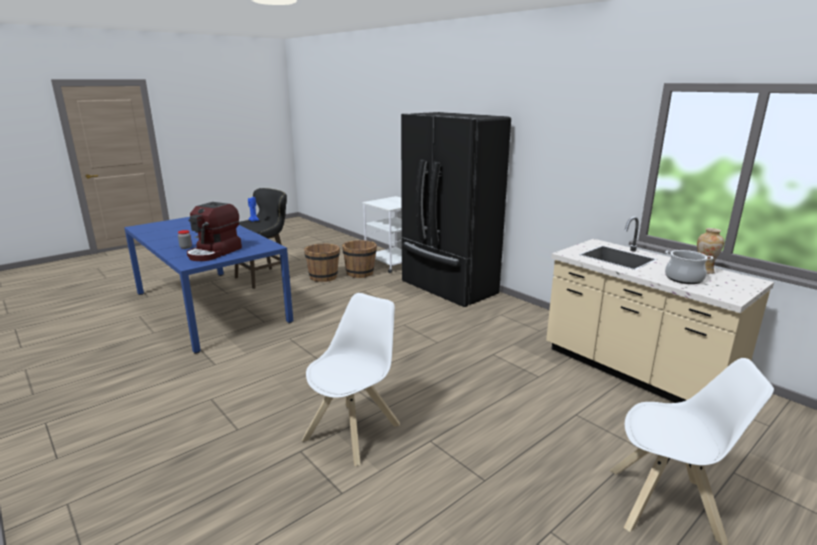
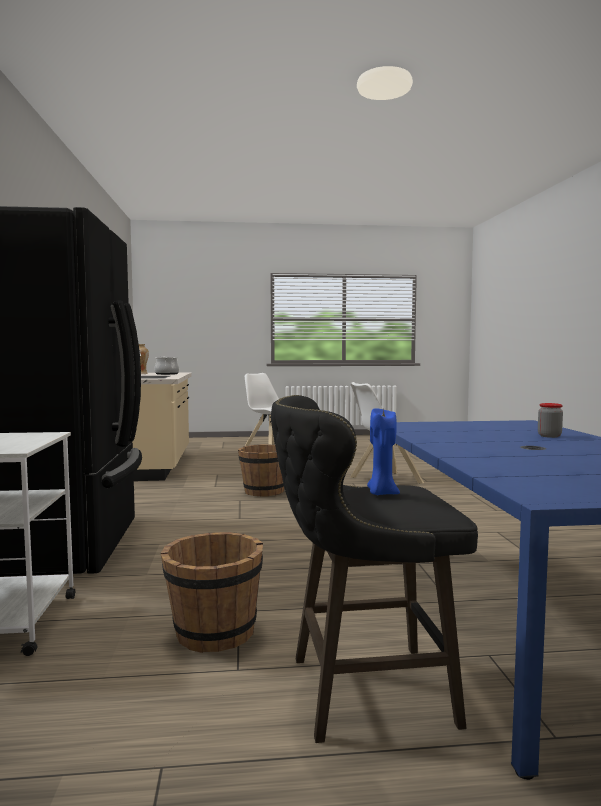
camera: 145 degrees left, 15 degrees down
(214, 252) = (491, 427): coffee machine -> none
(360, 273) = (122, 617): brown bucket -> brown bucket (263, 492)

